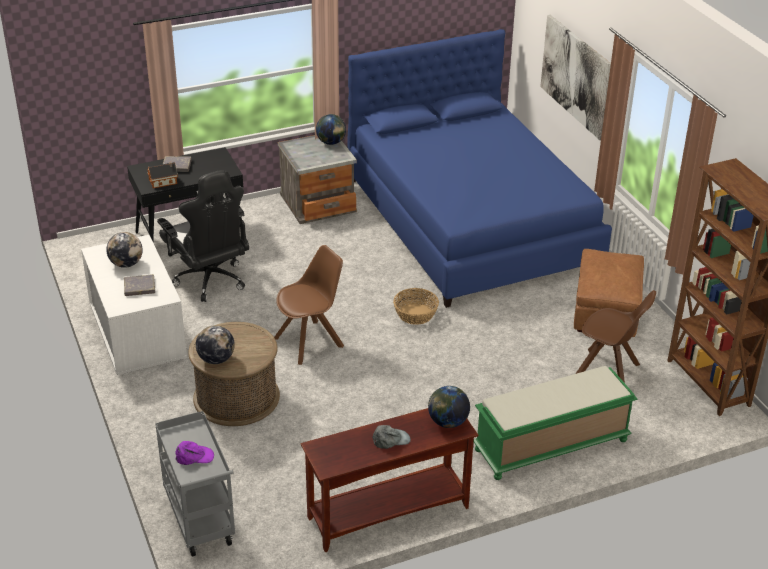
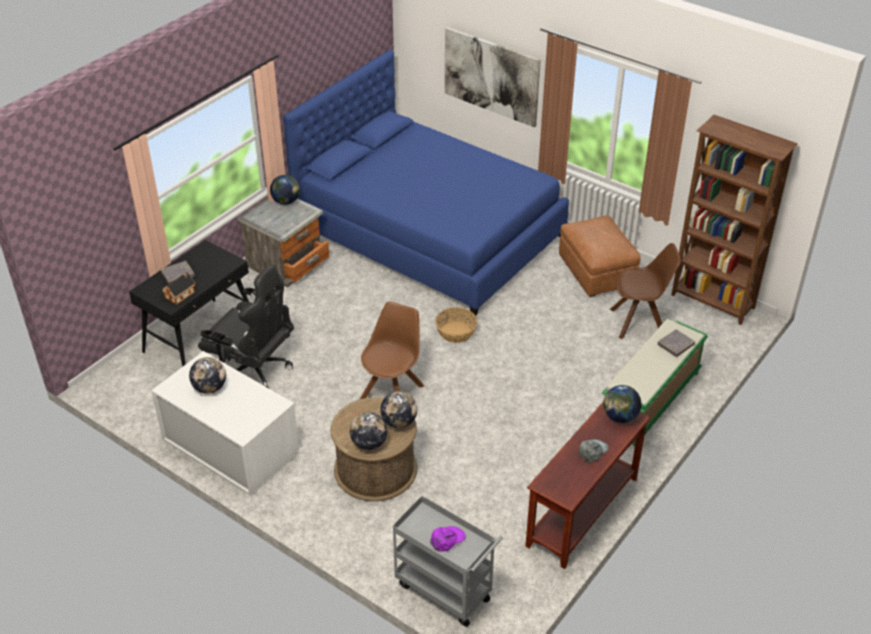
camera: 30 degrees left, 5 degrees up
(139, 287) = (244, 405): grey book -> grey book (675, 345)
(258, 353) = (399, 422): none -> globe

